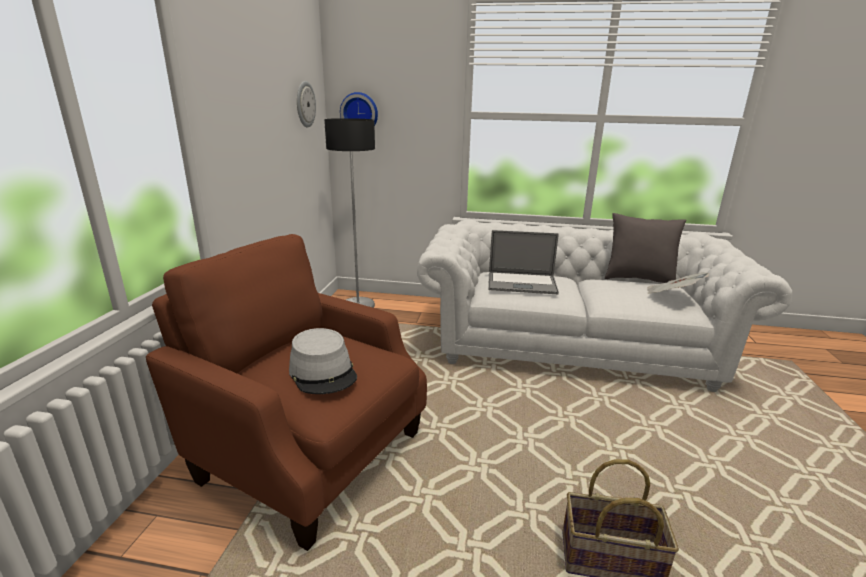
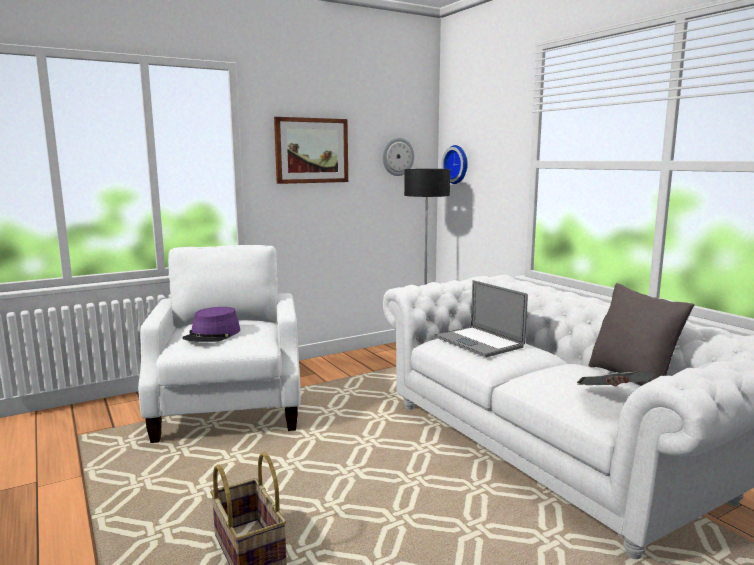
camera: 50 degrees right, 10 degrees down
(247, 97) = (311, 150): none -> picture
(308, 453) = (229, 409): brown armchair -> white armchair
(323, 372) = (212, 335): grey hat -> purple hat

